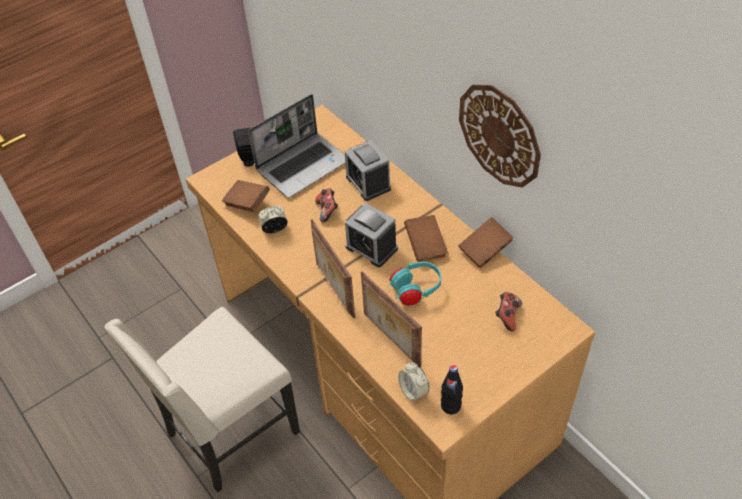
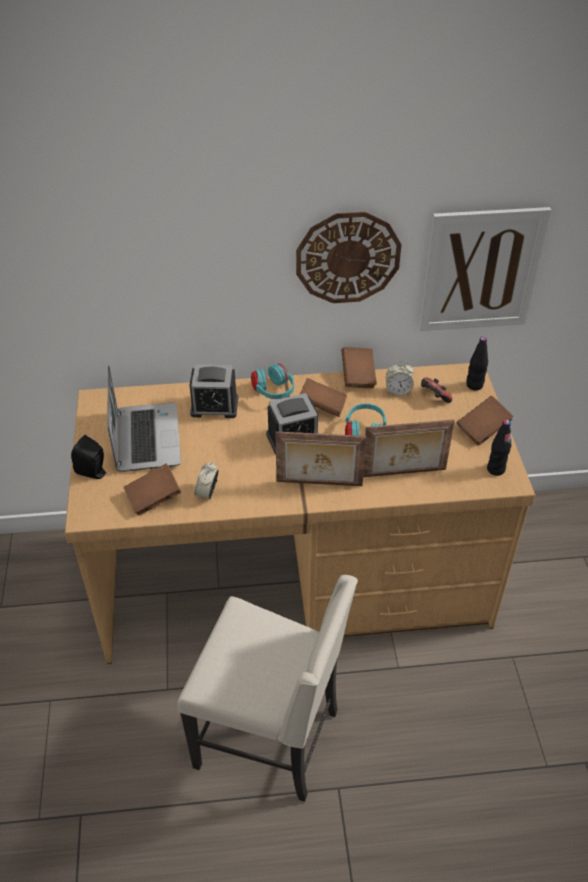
camera: 60 degrees left, 5 degrees down
(230, 434) = (271, 738): beige chair -> beige chair turned 60 degrees counterclockwise
(327, 210) = (221, 447): game controller -> none
(413, 391) = (466, 484): alarm clock -> alarm clock (398, 391)
(415, 207) = (273, 392): none -> turquoise headphones
(496, 373) = (483, 429): none -> brown book
(553, 339) = (474, 385): none -> black bottle
(609, 238) = (481, 270): none -> picture

